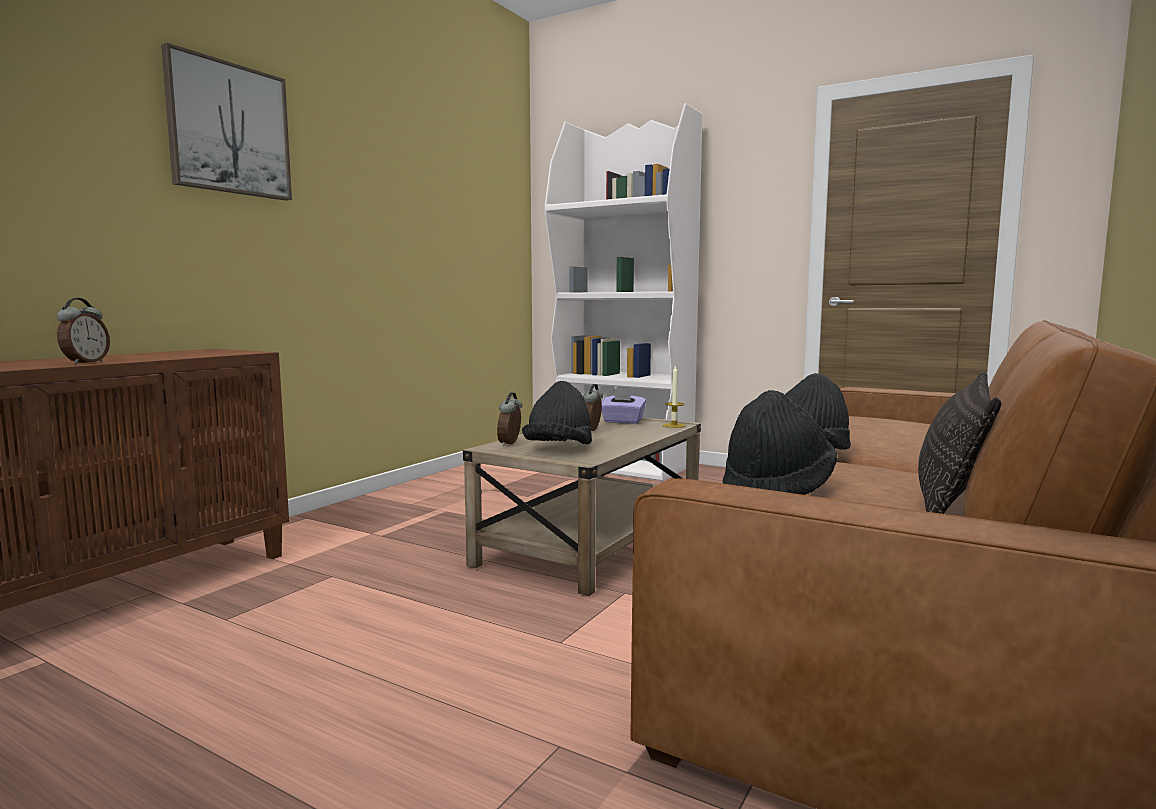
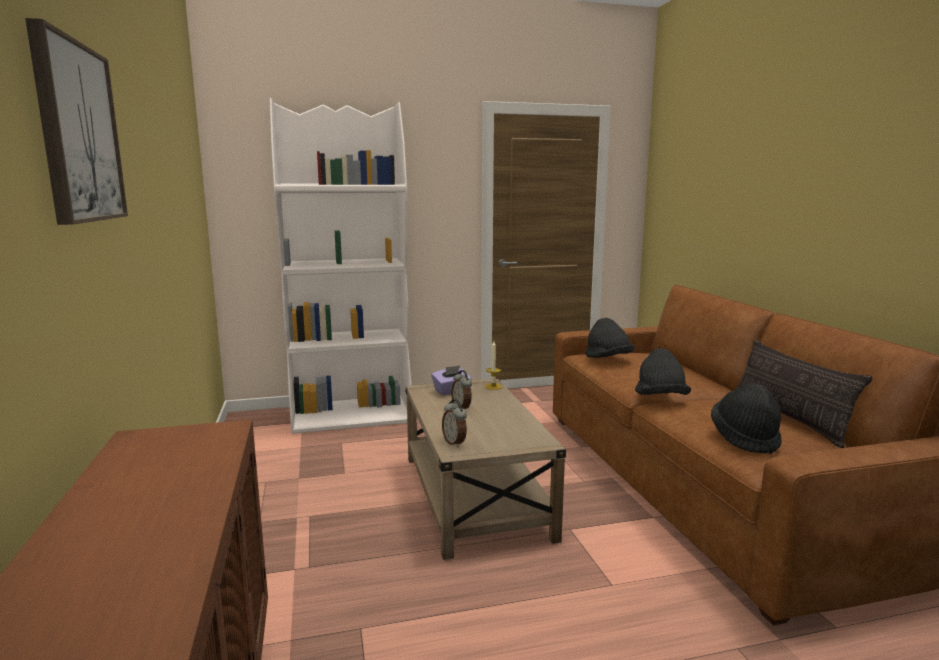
camera: 45 degrees left, 5 degrees up
(85, 363) = (191, 523): alarm clock -> none
(559, 449) = (500, 437): black hat -> black hat (608, 359)

